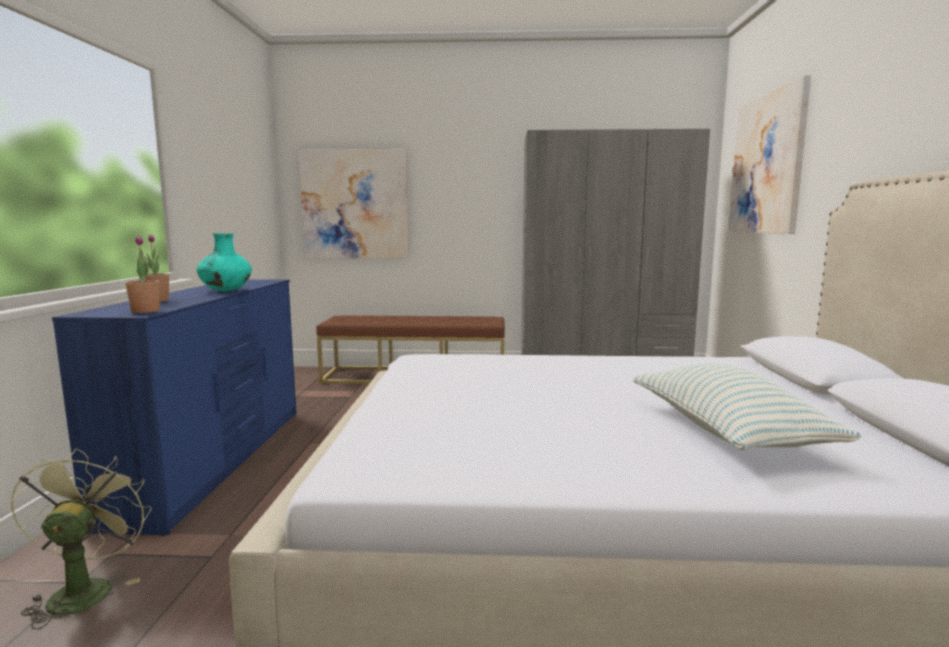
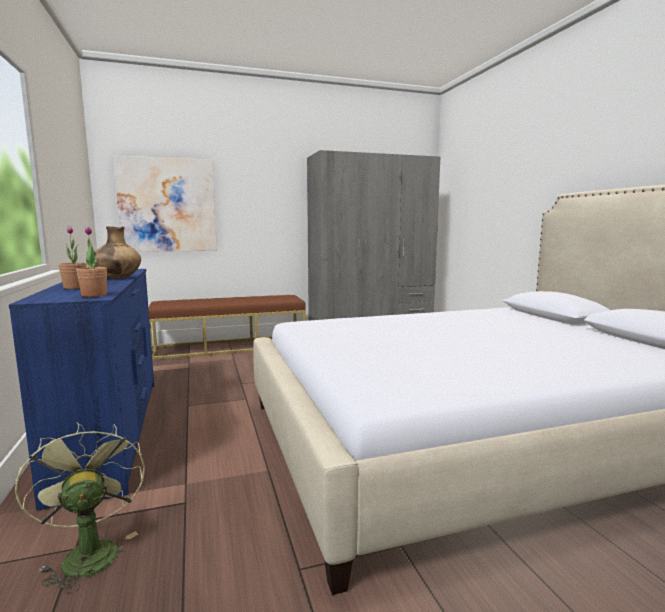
camera: 20 degrees left, 0 degrees up
(225, 291) = (117, 278): turquoise vase -> brown vase
(726, 432) = (557, 348): pillow -> none
(766, 164) = (480, 182): picture -> none

